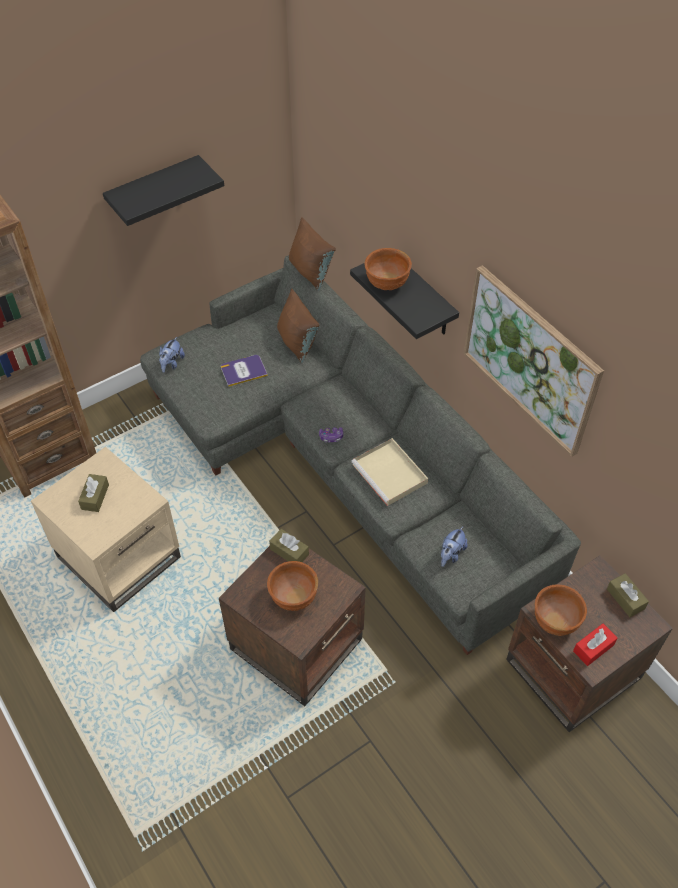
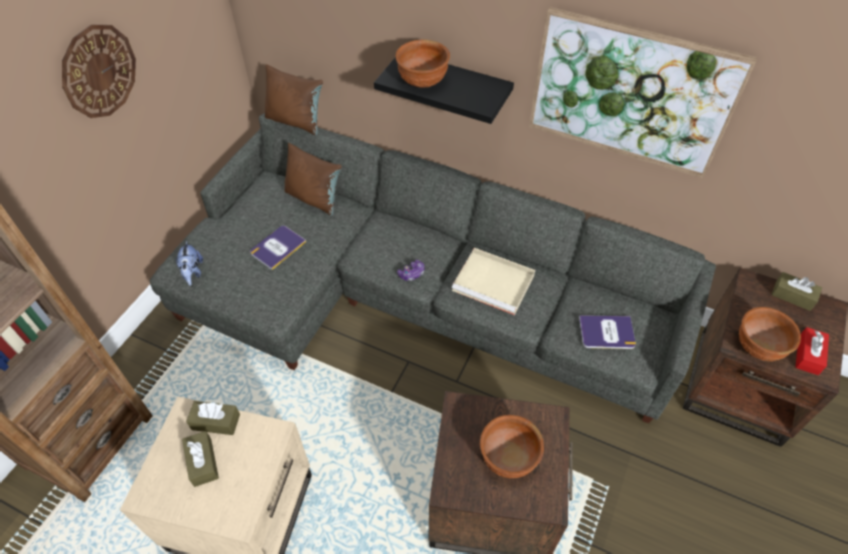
camera: 30 degrees left, 0 degrees up
(154, 190) = (99, 71): black shelf -> wall clock
(289, 552) = (467, 410): brown tissue box -> brown tissue box (216, 422)
(451, 554) = (606, 332): plush toy -> book

